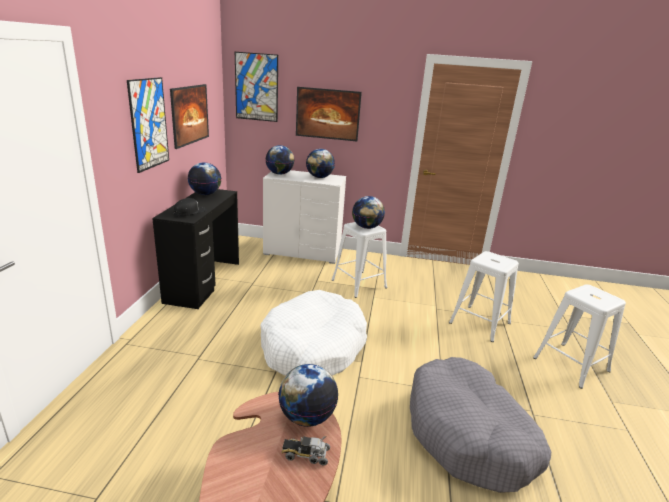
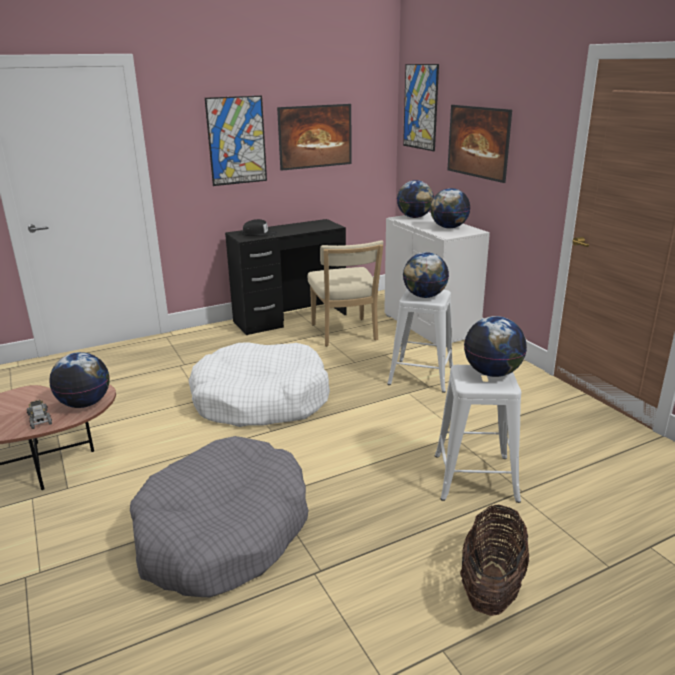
camera: 55 degrees right, 0 degrees up
(205, 194) = (311, 224): globe -> globe (492, 373)
(266, 277) = (345, 334): none -> beige chair
(571, 364) = (491, 587): white stool -> basket

